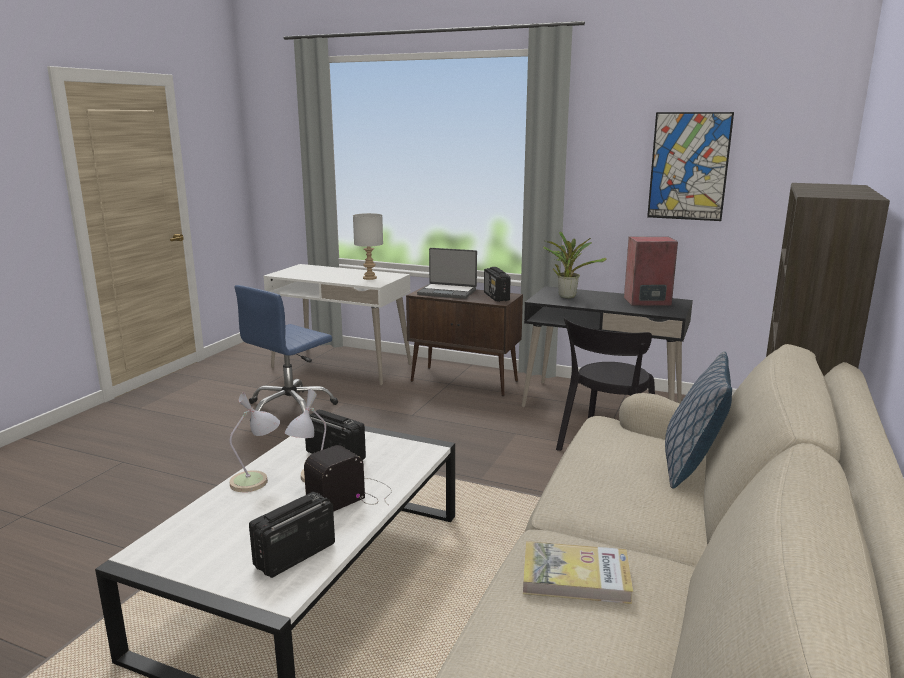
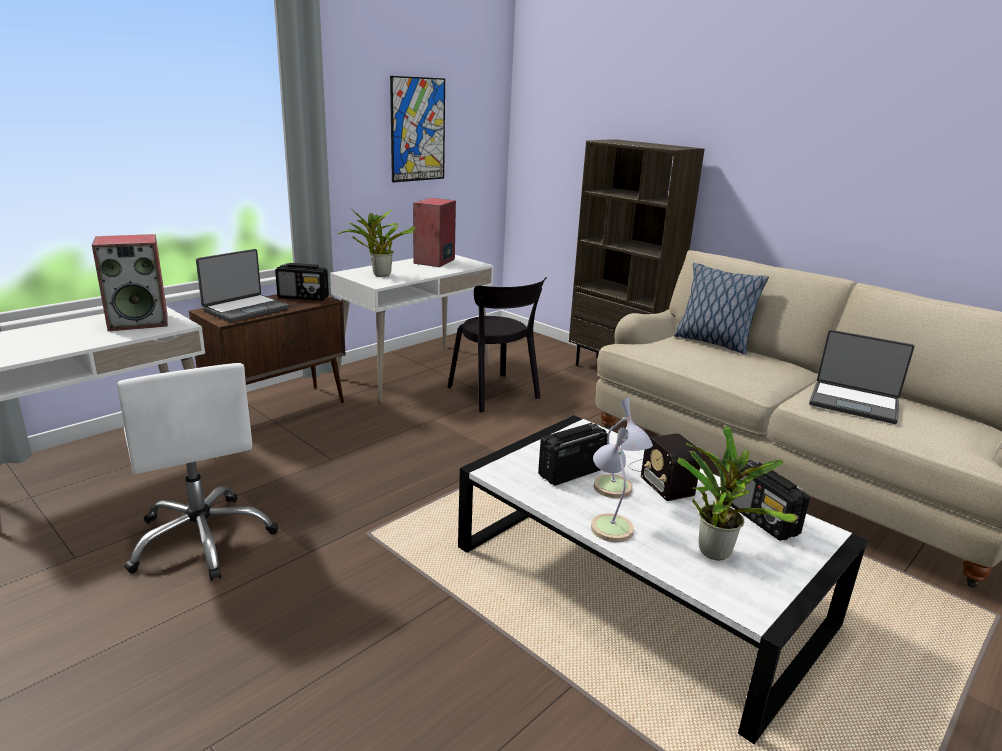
camera: 70 degrees left, 5 degrees up
(230, 531) = (714, 549): none -> potted plant
(290, 409) = (203, 539): blue office chair -> white office chair
(370, 278) = (139, 322): grey table lamp -> speaker
(575, 577) = (854, 403): book -> laptop
(602, 405) = (415, 371): black desk -> white desk

